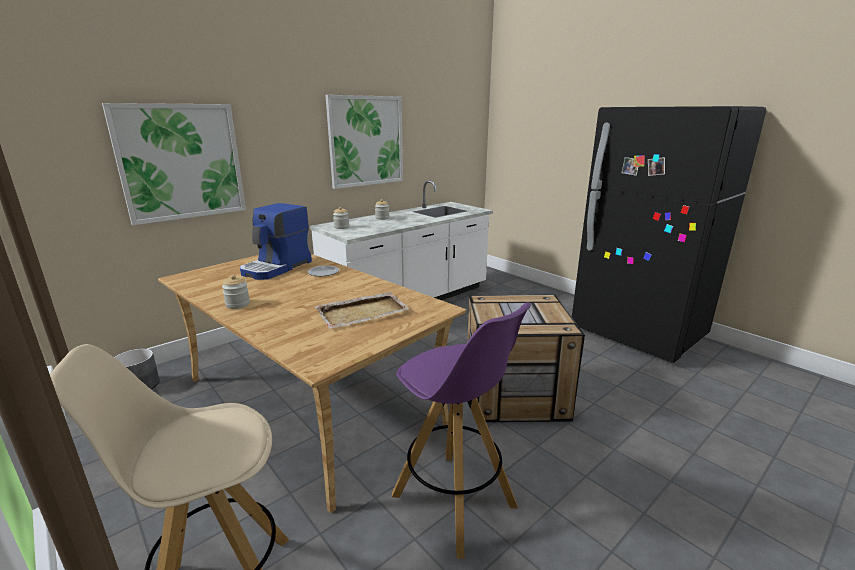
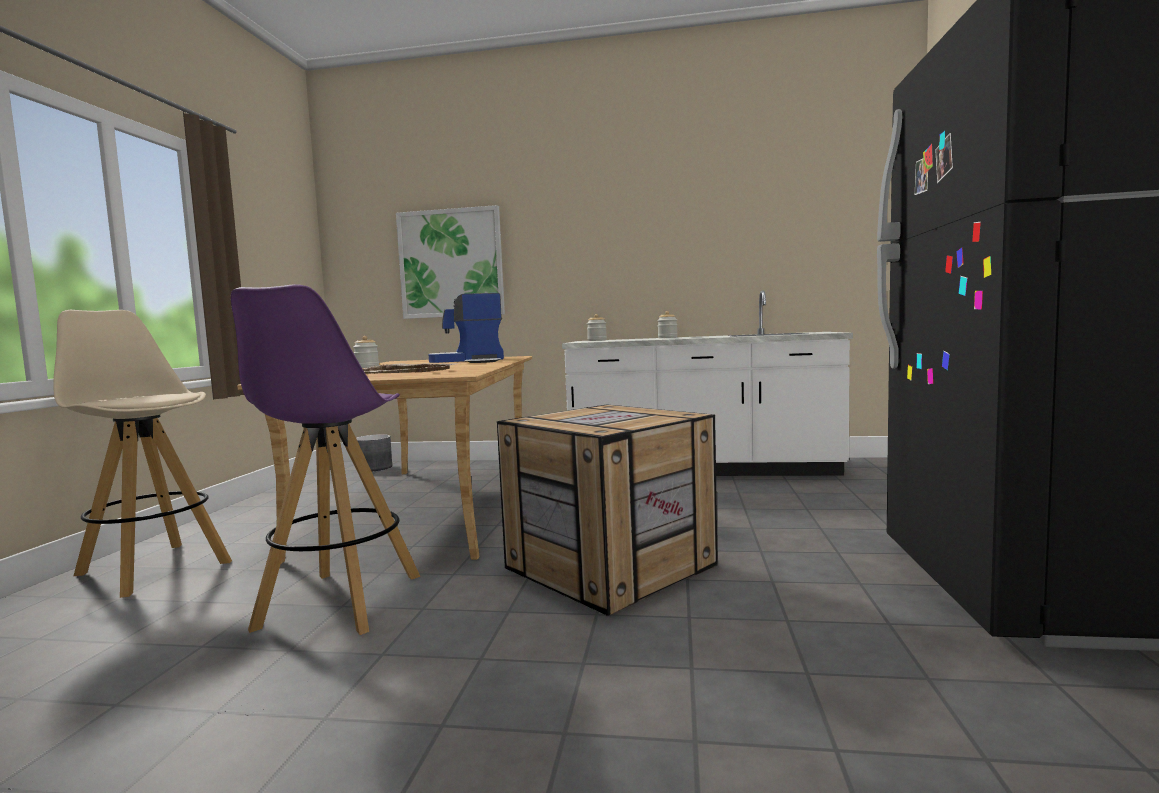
camera: 50 degrees right, 15 degrees down
(366, 141) = (666, 239): picture -> none

